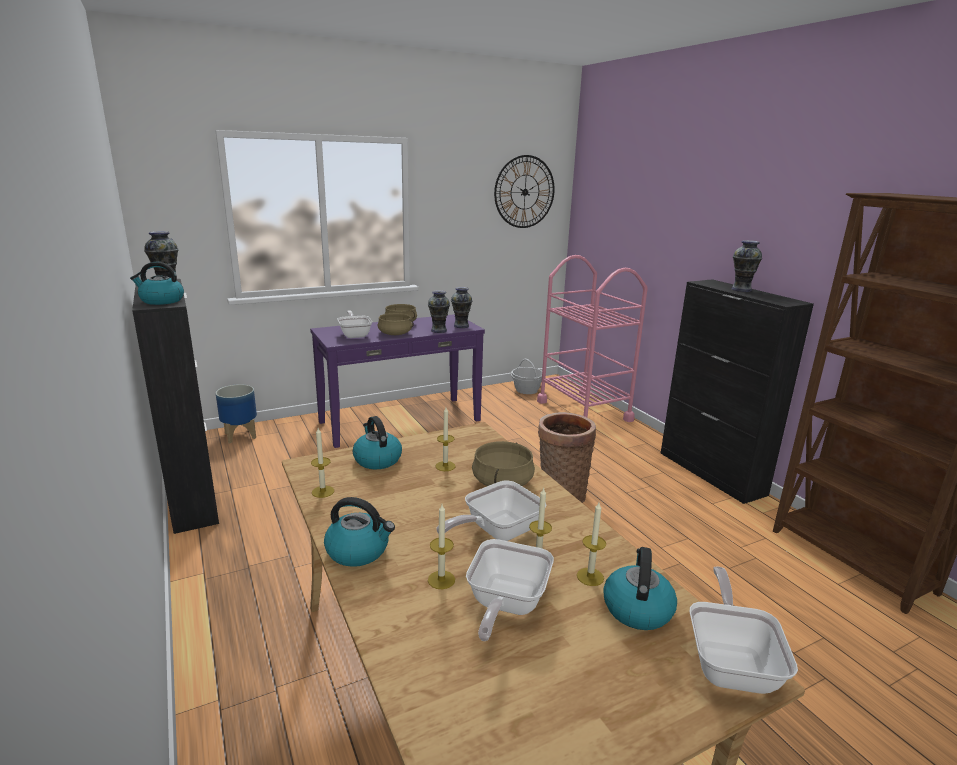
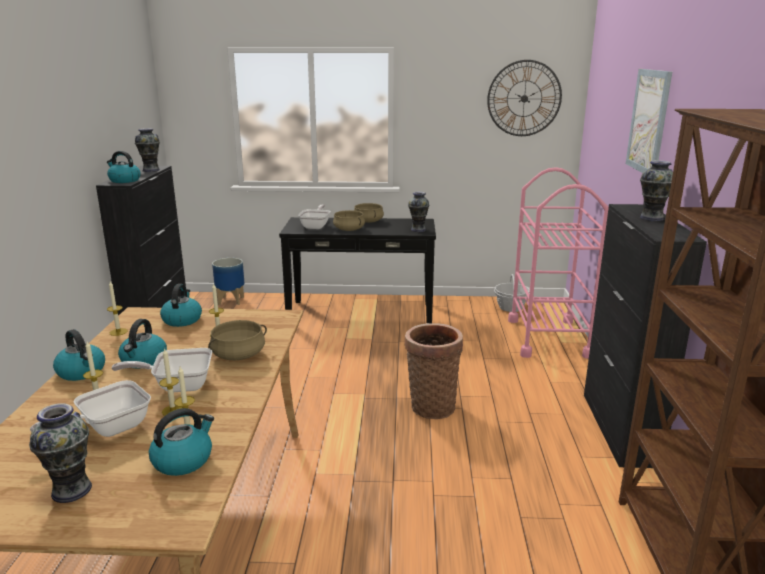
camera: 30 degrees right, 0 degrees up
(400, 421) = (360, 313): purple console table -> black console table
(411, 516) = (144, 360): none -> kettle
(439, 330) = (391, 231): vase -> vase (72, 490)
(695, 209) = (648, 121): none -> picture
(730, 662) = (183, 513): frying pan -> none

